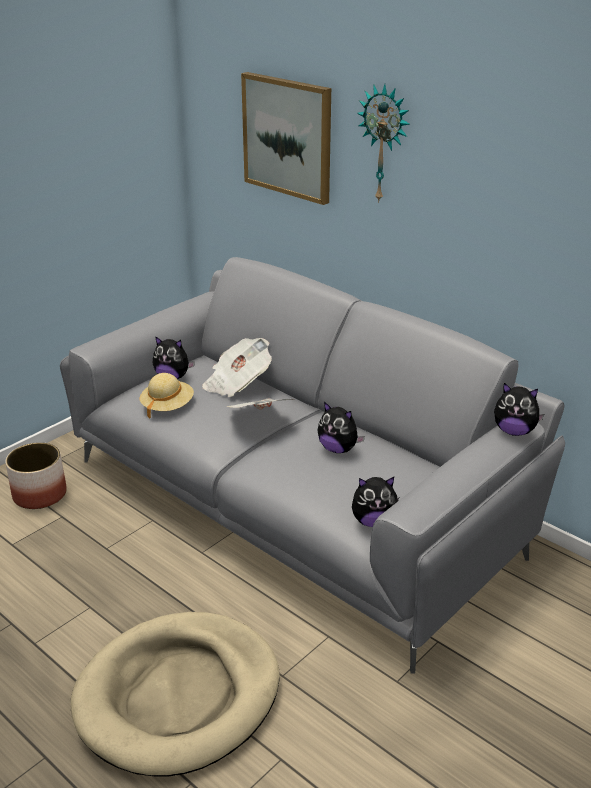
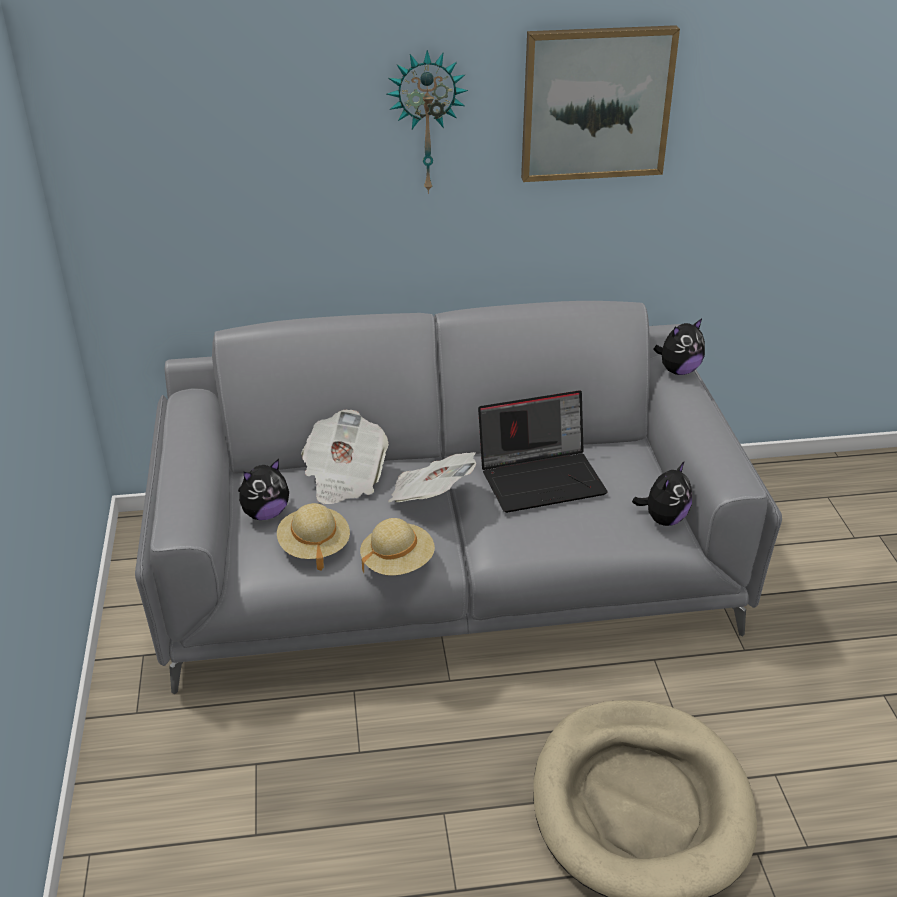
camera: 50 degrees left, 5 degrees up
(40, 494) = (188, 764): planter -> none
(188, 439) = (397, 562): none -> beige hat
(288, 137) = (265, 150): picture -> picture (596, 104)
(338, 449) = (542, 478): plush toy -> laptop

